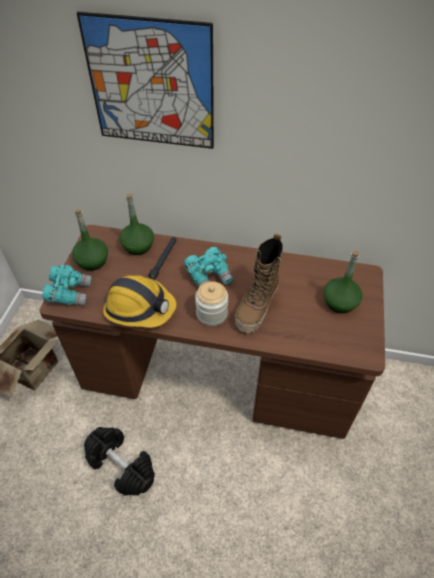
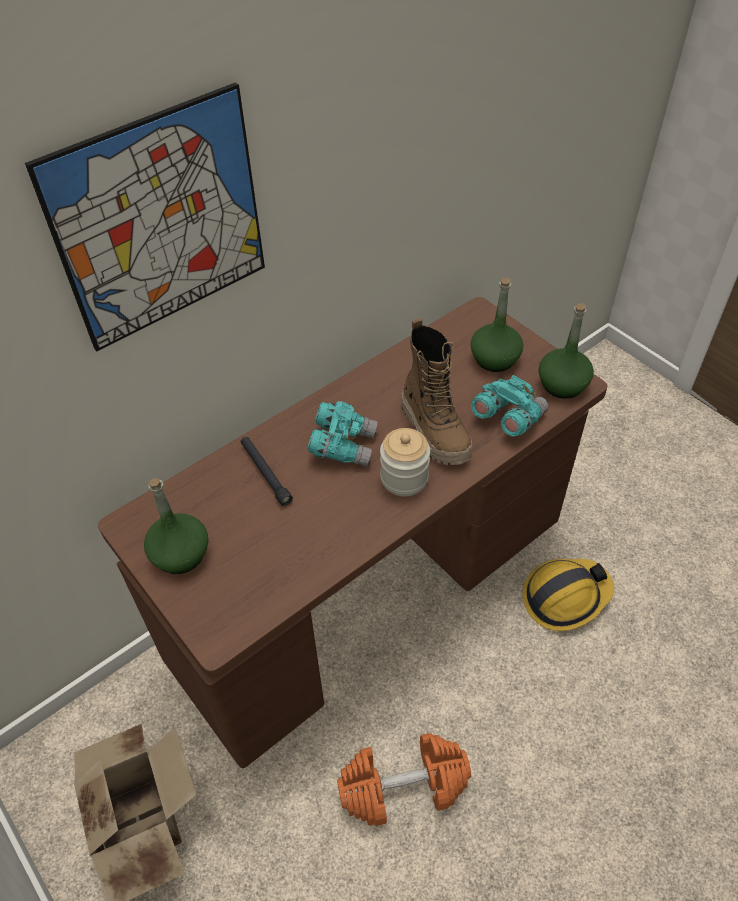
camera: 50 degrees left, 0 degrees up
(70, 293) = (213, 613): turquoise binoculars -> turquoise binoculars (507, 418)
(122, 465) = (403, 786): black dumbbell -> orange dumbbell
(138, 246) = (210, 487): green bottle -> green bottle (562, 385)
(139, 308) = (323, 546): hard hat -> hard hat (565, 597)

